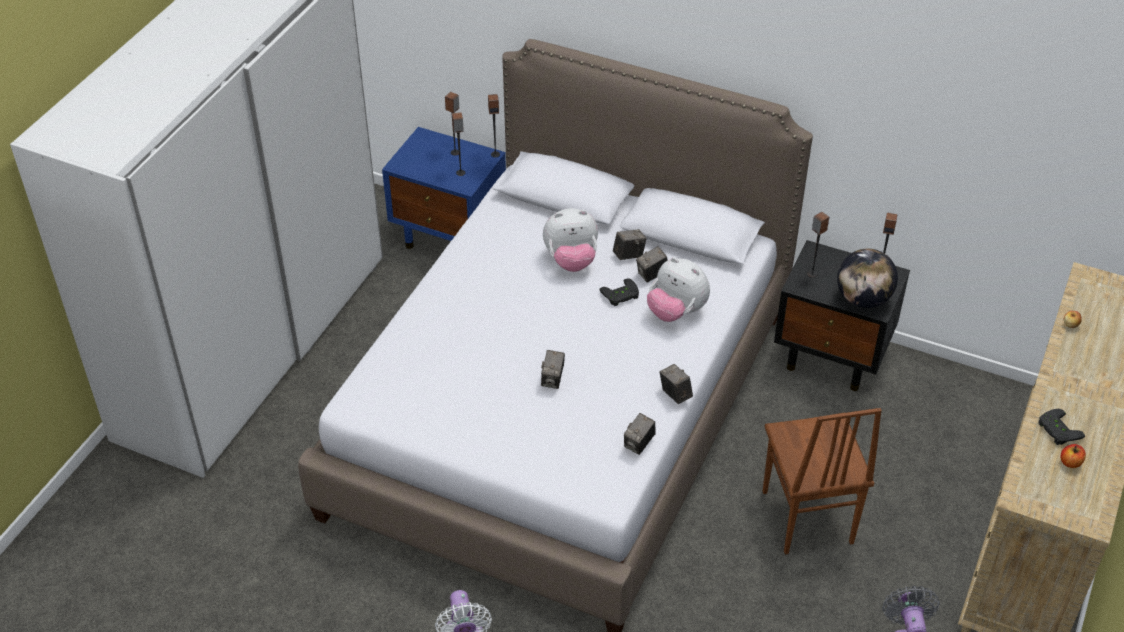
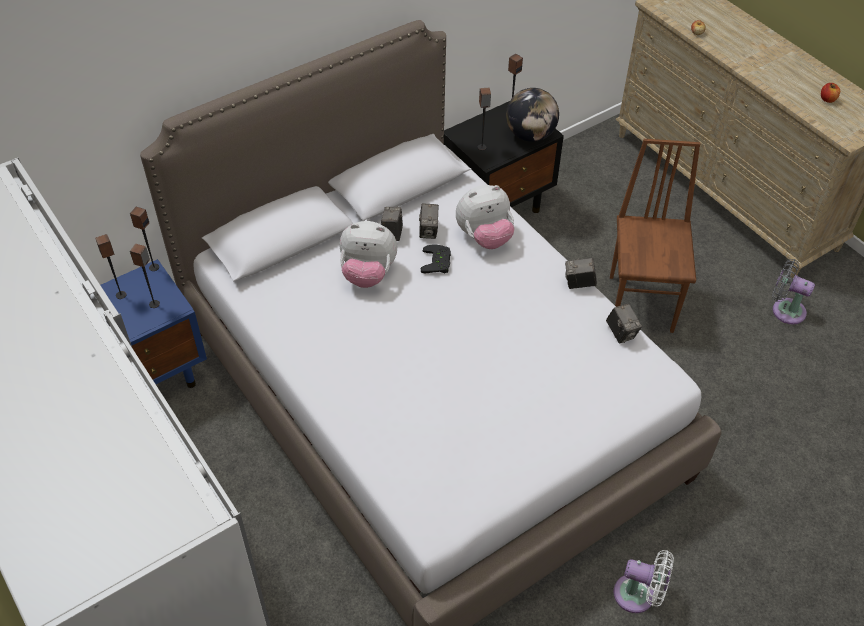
camera: 60 degrees left, 5 degrees up
(552, 379) = (507, 355): camera -> none
(571, 261) = (368, 274): plush toy -> plush toy turned 75 degrees clockwise
(805, 518) = (642, 303): brown chair -> brown chair turned 105 degrees counterclockwise
(1056, 430) = (794, 90): black game controller -> none

